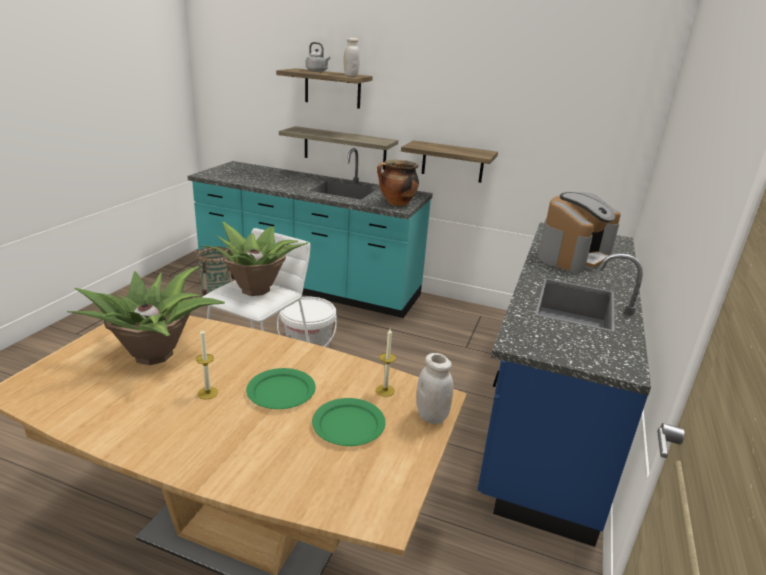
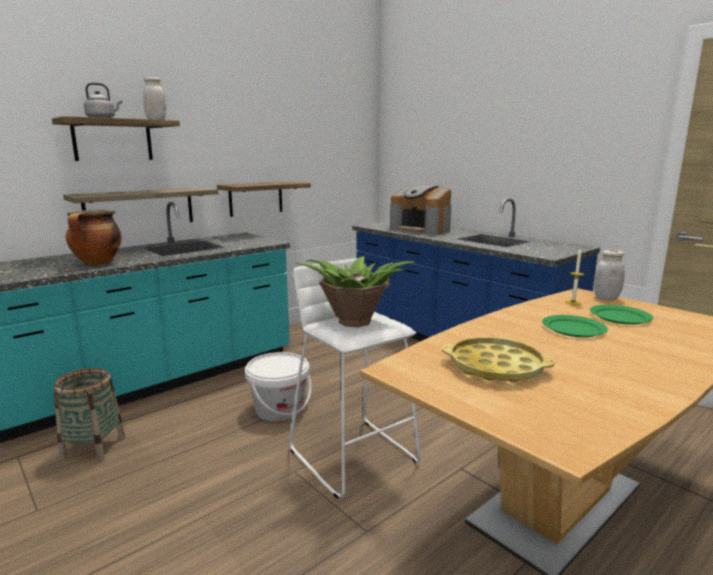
camera: 60 degrees left, 10 degrees down
(155, 354) = (495, 367): potted plant -> yellow tray
(208, 393) = (575, 352): candle -> none
(396, 204) = (257, 241): cooking pot -> cooking pot (97, 263)
(573, 256) = (421, 230): coffee machine -> coffee machine turned 150 degrees clockwise

